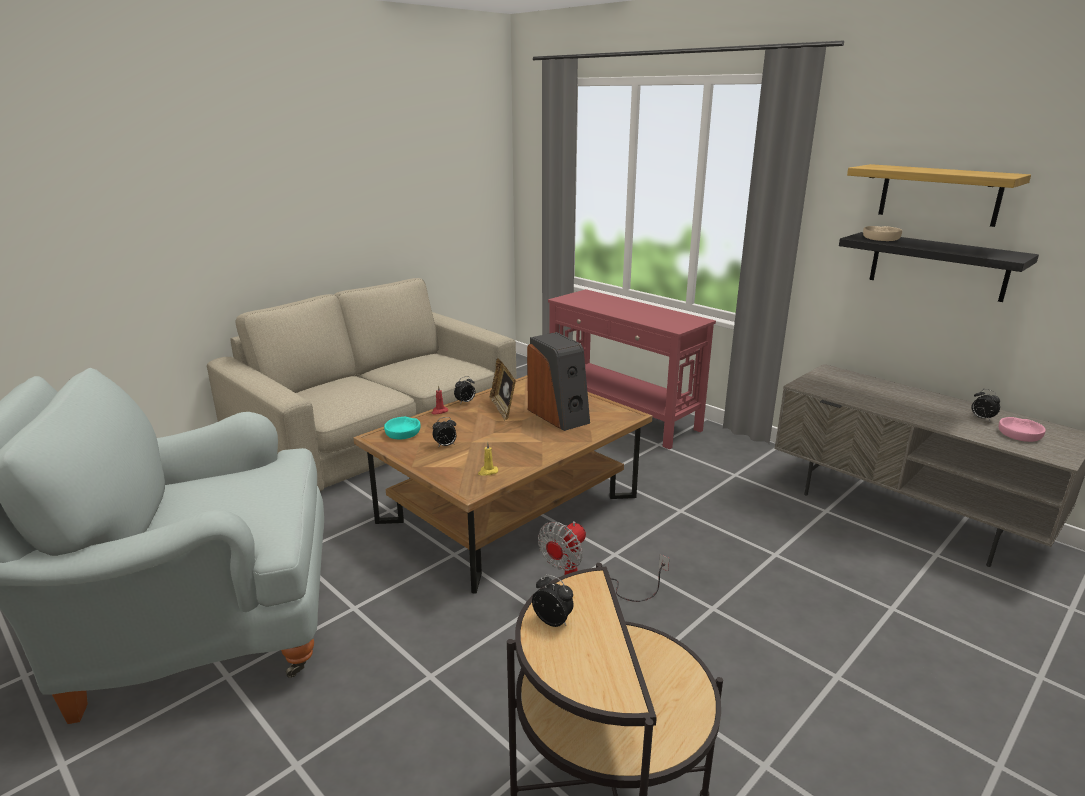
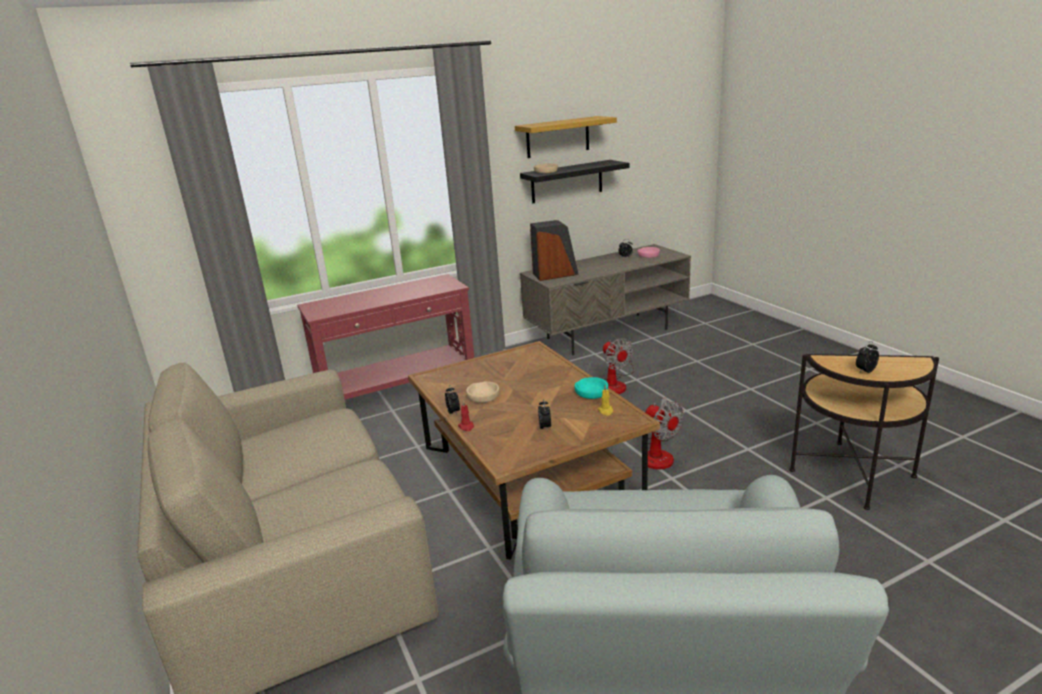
camera: 70 degrees left, 0 degrees up
(403, 432) = (504, 448): turquoise bowl -> turquoise bowl (591, 392)
(503, 409) = (483, 396): picture frame -> beige bowl
(559, 415) = (515, 373): speaker -> speaker (555, 274)
(747, 539) = (616, 384): none -> fan

